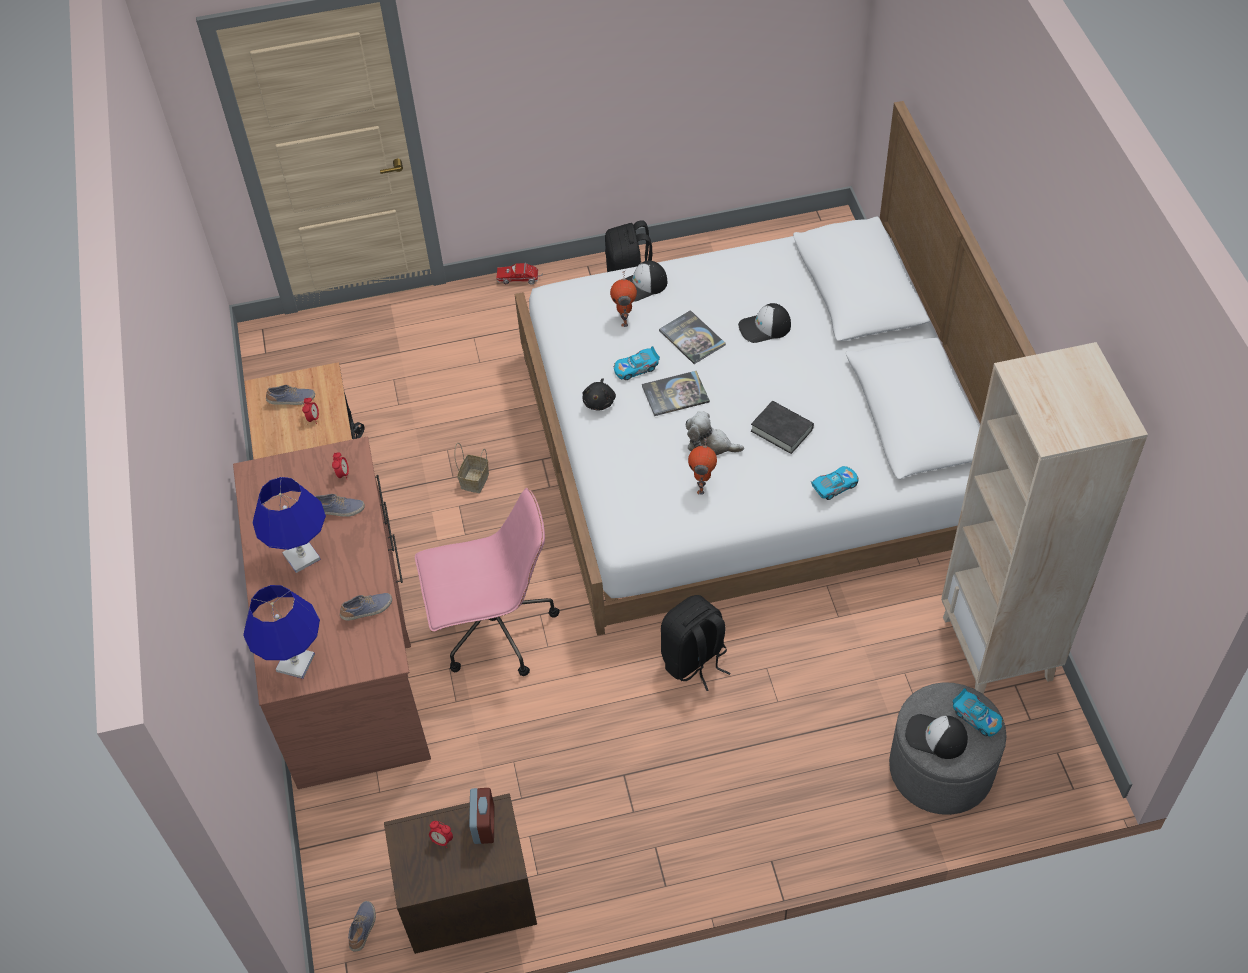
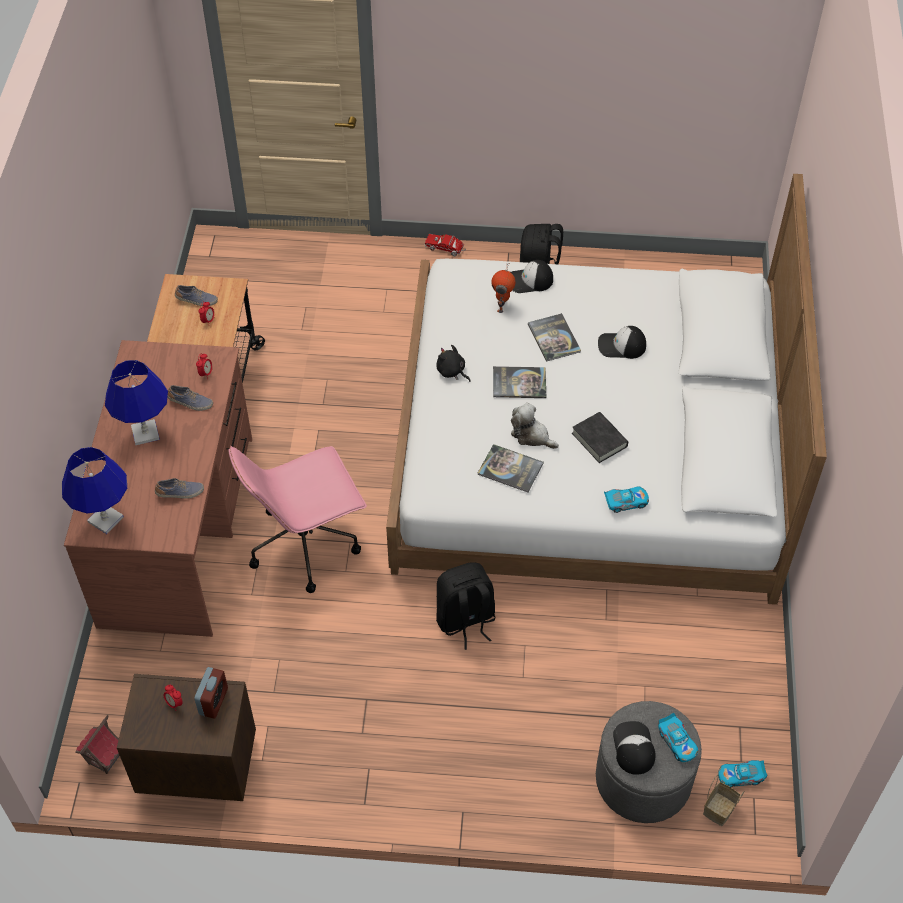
camera: 15 degrees right, 0 degrees up
(363, 928) = (104, 759): shoe -> toy house
(475, 481) = (339, 413): basket -> basket (719, 810)
(493, 630) = (306, 544): pink office chair -> pink office chair turned 150 degrees clockwise
(599, 401) = (452, 371): black plush toy -> black plush toy turned 105 degrees clockwise
(636, 368) = (494, 351): toy car -> toy car (740, 776)
(702, 486) = (510, 469): toy robot -> book
(935, 737) = (633, 748): cap -> cap turned 45 degrees clockwise
(998, 649) = (737, 690): beige bookcase -> none

